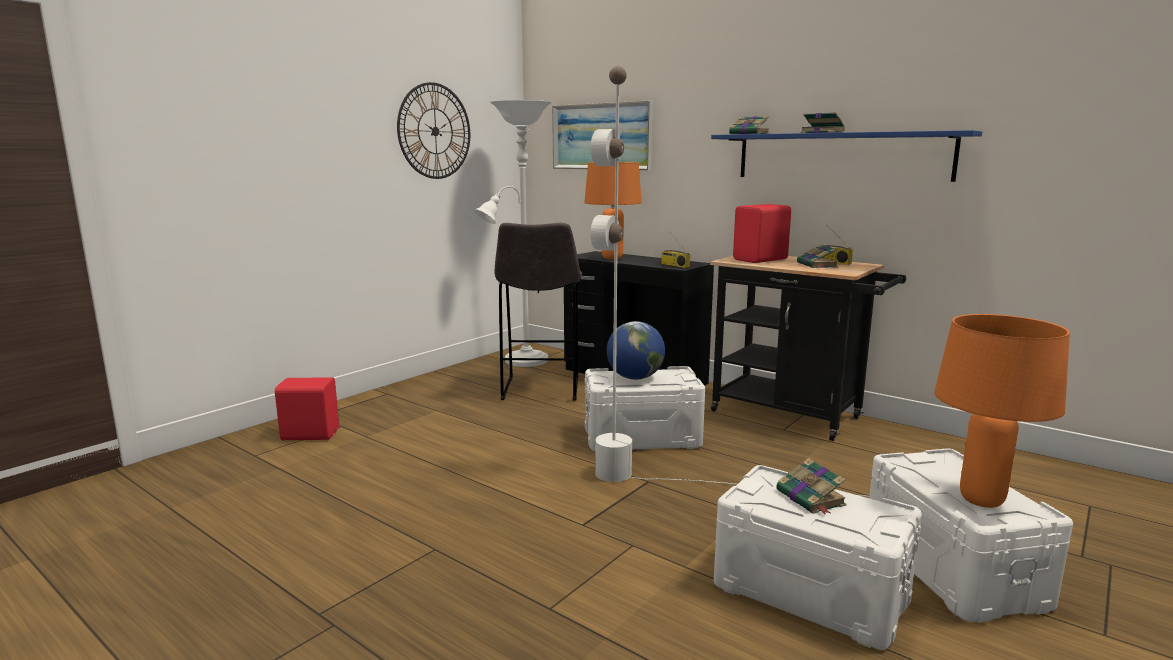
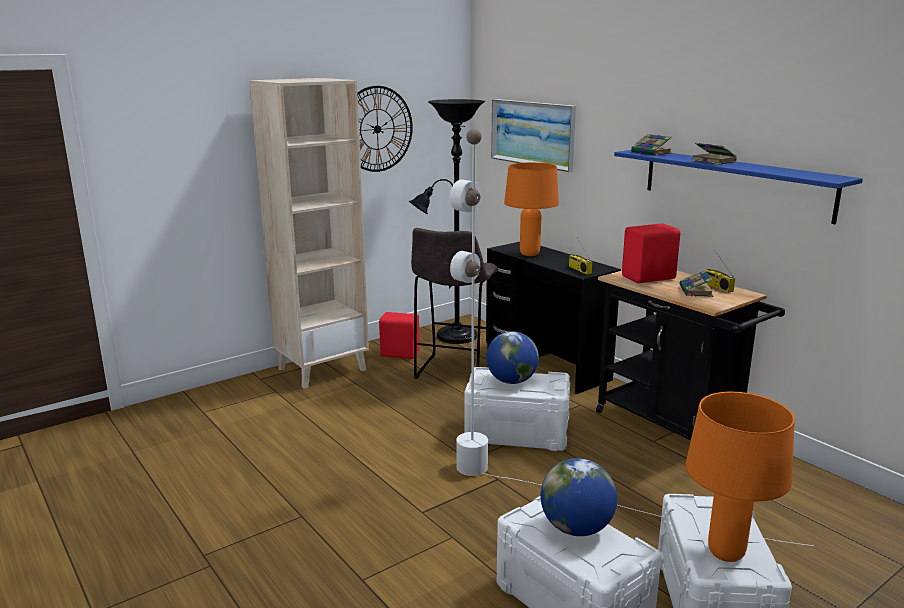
camera: 15 degrees right, 5 degrees up
(310, 434) = (249, 397): red speaker -> red speaker (399, 353)
(389, 400) = (322, 369): none -> beige bookcase
(521, 361) = (451, 337): white floor lamp -> black floor lamp
(811, 498) = (576, 528): book -> globe

